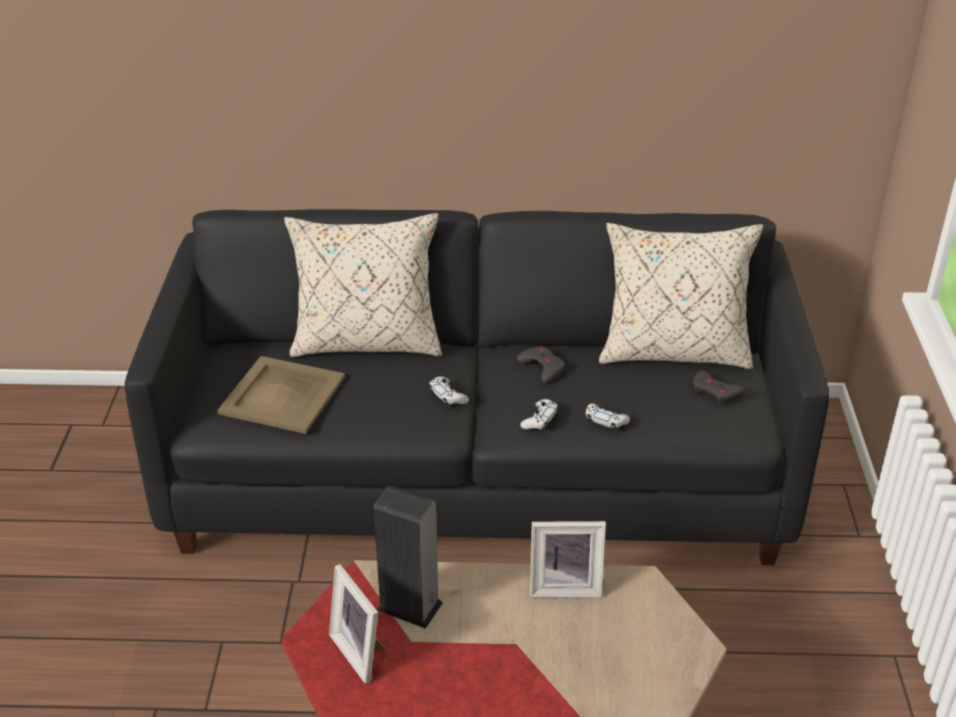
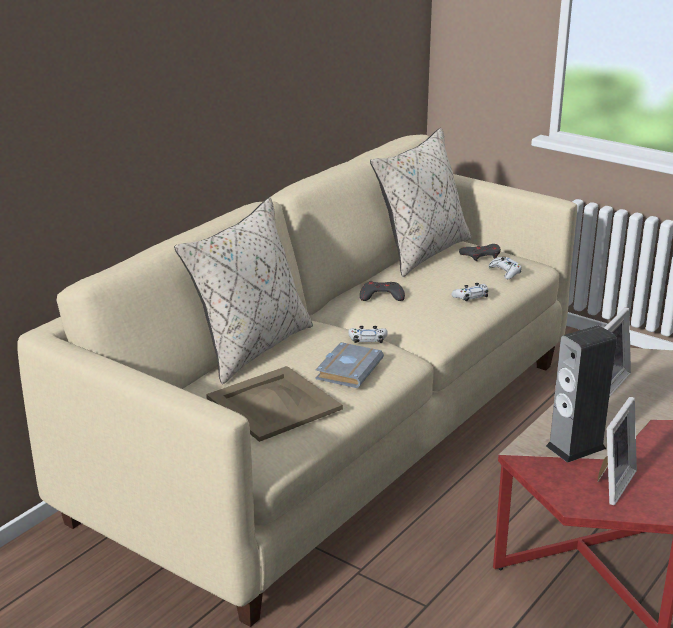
camera: 55 degrees left, 10 degrees down
(362, 652) = (610, 483): picture frame -> picture frame turned 60 degrees counterclockwise
(378, 408) = (348, 369): none -> grey book
(479, 476) = (336, 436): black sofa -> beige sofa
(540, 420) = (441, 317): white game controller -> white game controller (505, 272)

